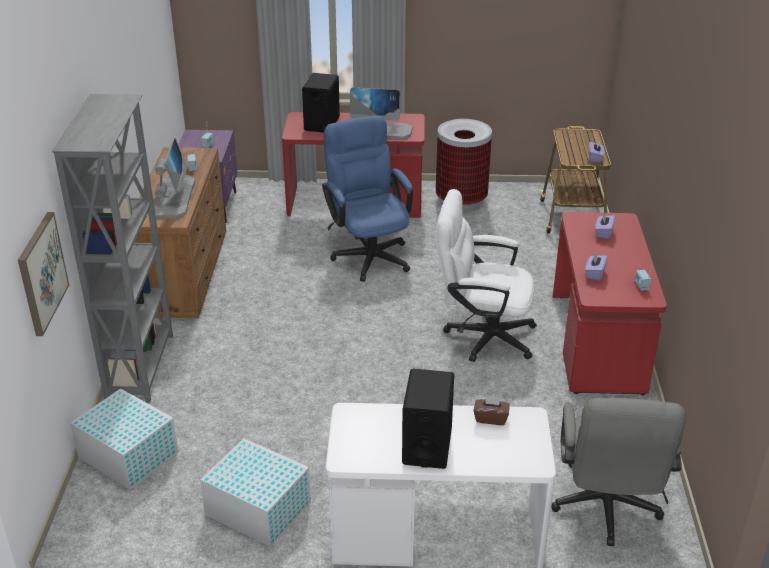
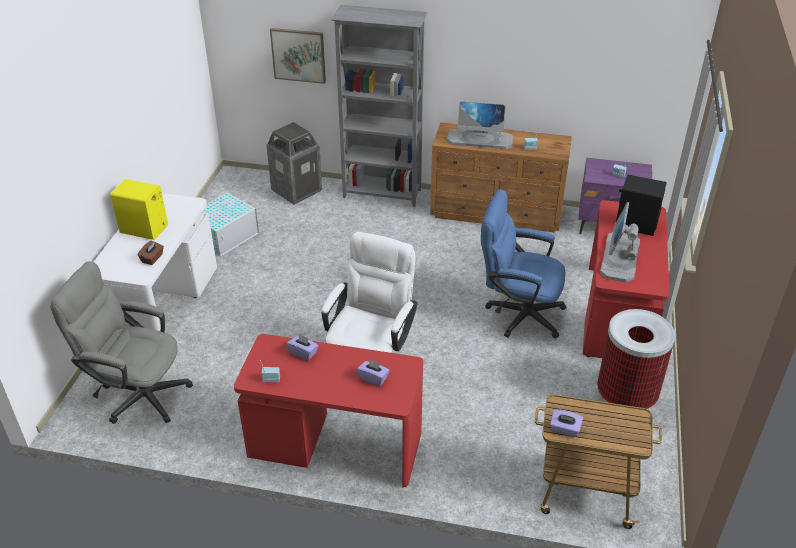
camera: 100 degrees right, 5 degrees up
(127, 454) = (296, 190): white storage box -> trash can
(369, 254) = (518, 313): blue office chair -> blue office chair turned 150 degrees counterclockwise
(427, 445) = (144, 229): black speaker -> yellow speaker

